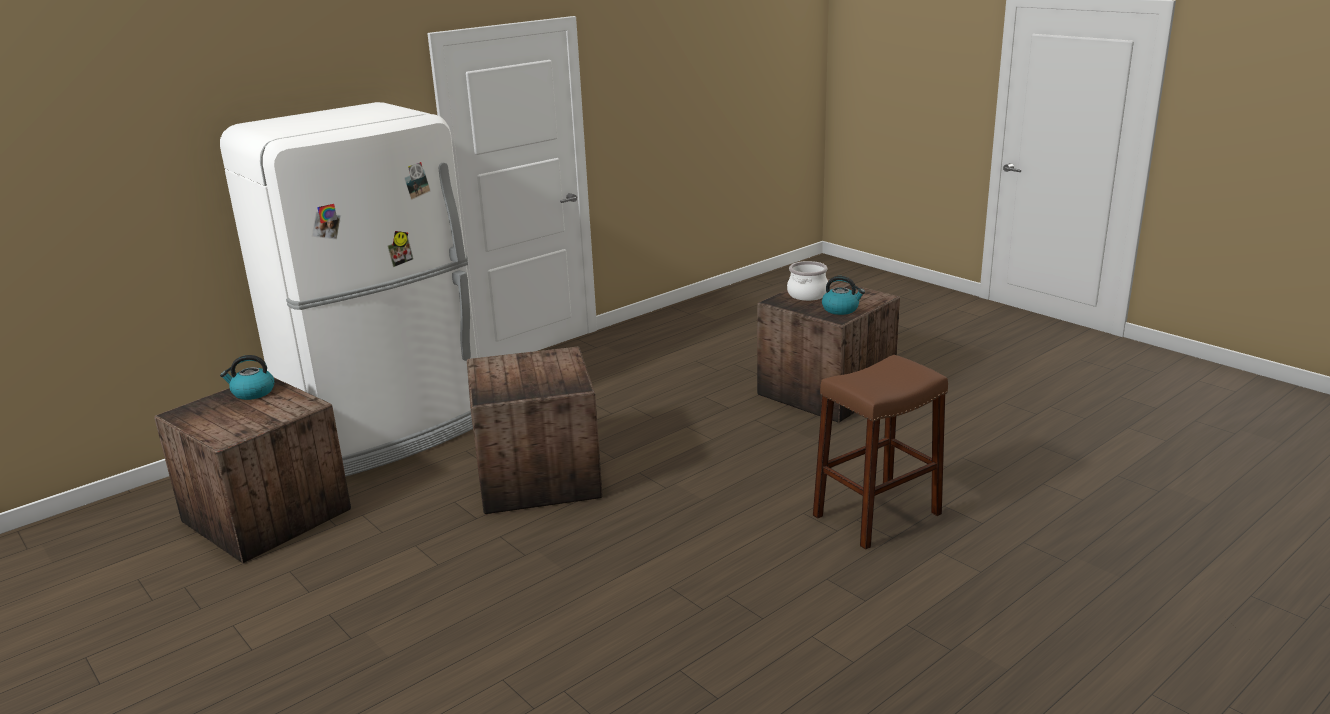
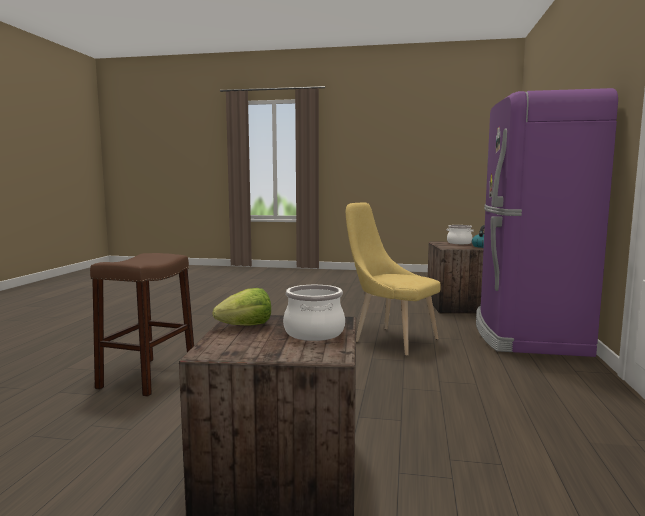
camera: 140 degrees right, 15 degrees down
(219, 420) = (459, 243): none -> cooking pot
(388, 432) = (526, 334): white fridge -> purple fridge
(536, 478) = (390, 339): crate -> yellow chair
(841, 309) = (246, 326): kettle -> lettuce

